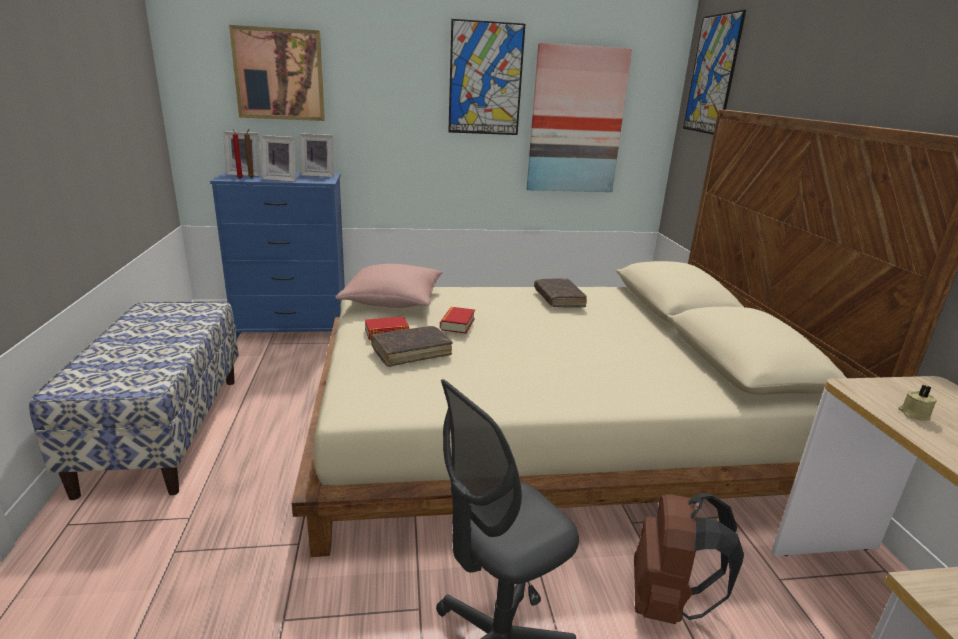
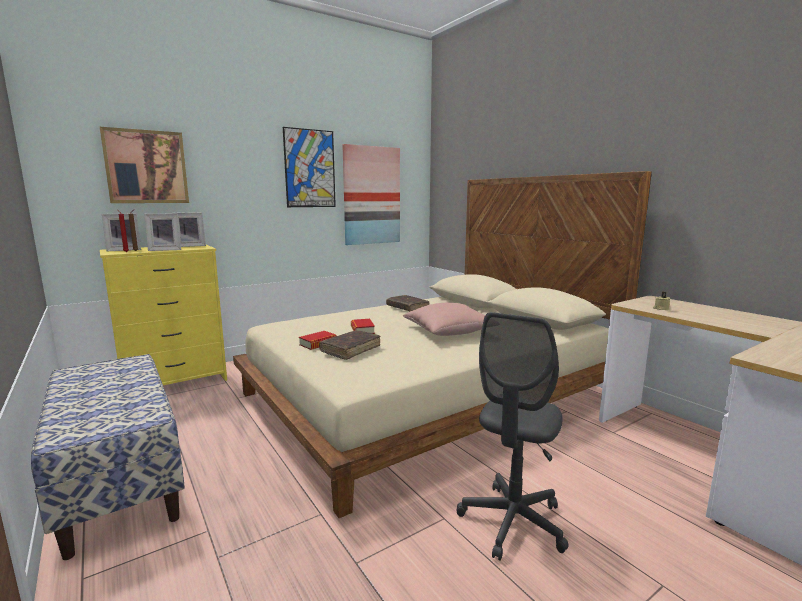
camera: 25 degrees left, 10 degrees down
(292, 329) = (174, 382): blue dresser -> yellow dresser
(392, 301) = (297, 327): pink pillow -> pink pillow (449, 331)
(667, 602) = (574, 461): brown backpack -> none
(712, 75) = (453, 162): picture -> none

